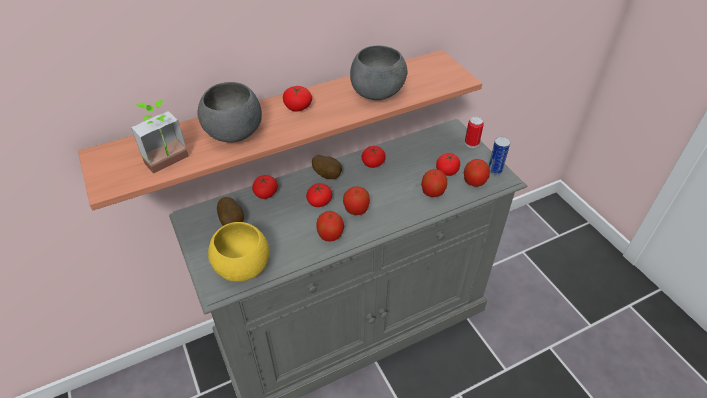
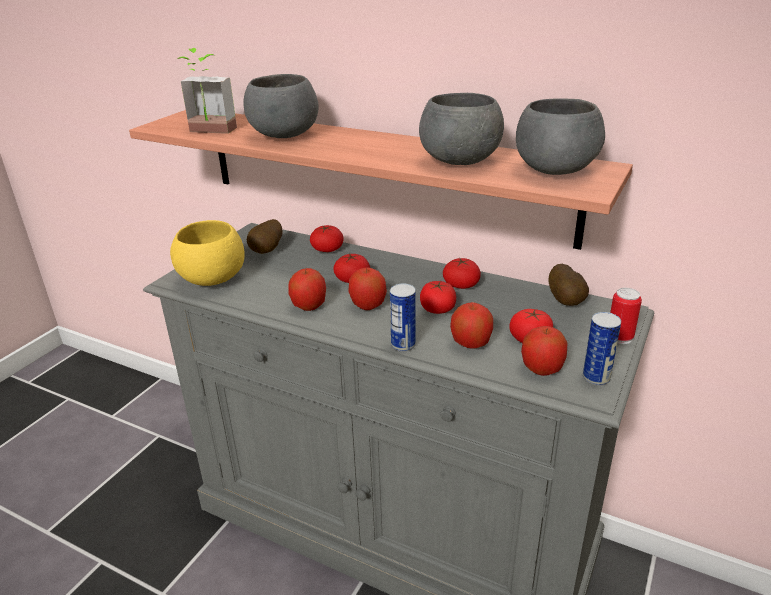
camera: 55 degrees right, 15 degrees down
(297, 107) = (368, 142): tomato -> tomato (437, 309)
(328, 175) = (400, 268): potato -> potato (567, 301)
(411, 217) = (403, 345): none -> can
(427, 74) = (556, 171): none -> grey bowl

